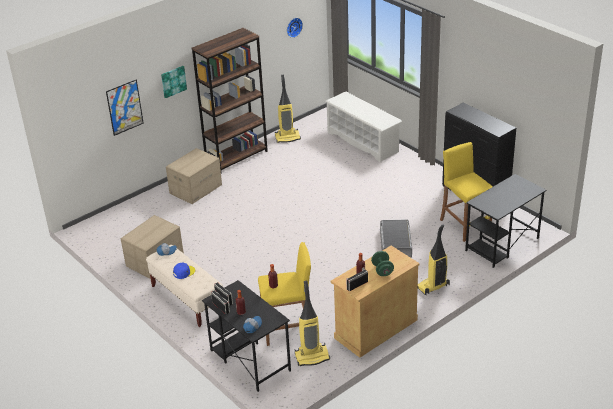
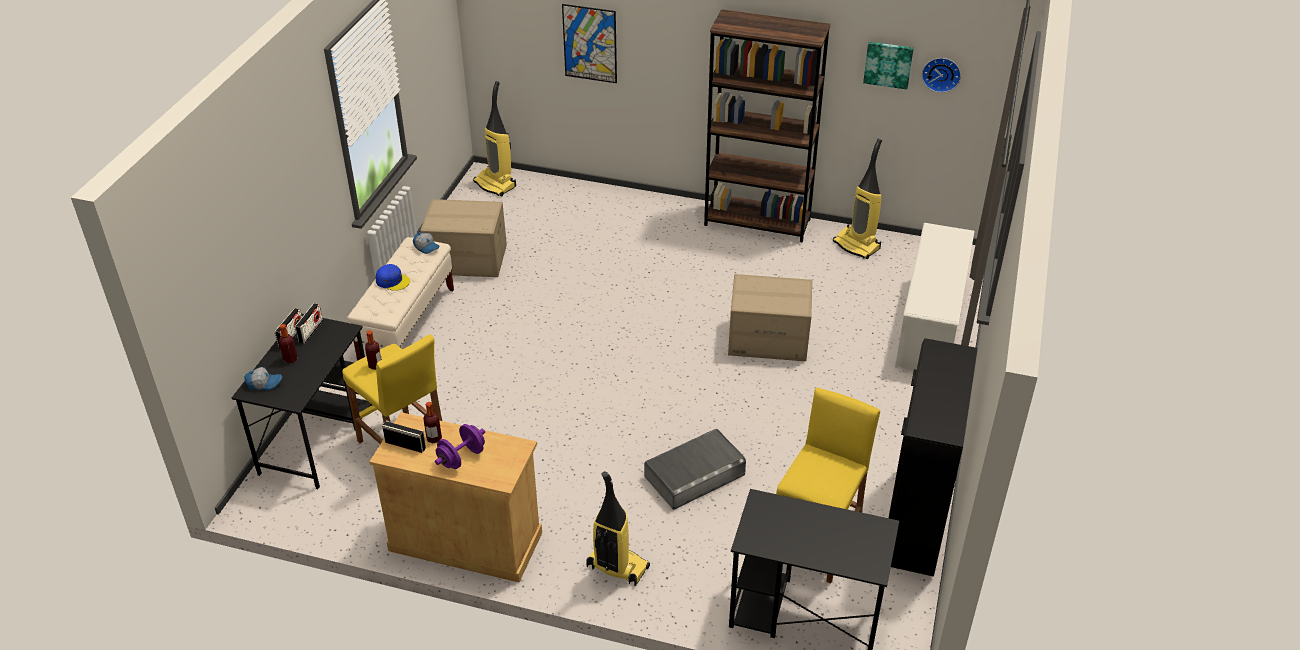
camera: 55 degrees right, 5 degrees up
(173, 81) = (680, 46): picture -> picture (888, 64)
(195, 189) = (649, 221): cardboard box -> cardboard box (768, 339)
(312, 356) = (361, 498): vacuum cleaner -> vacuum cleaner (496, 184)
(382, 270) = (461, 458): green dumbbell -> purple dumbbell

